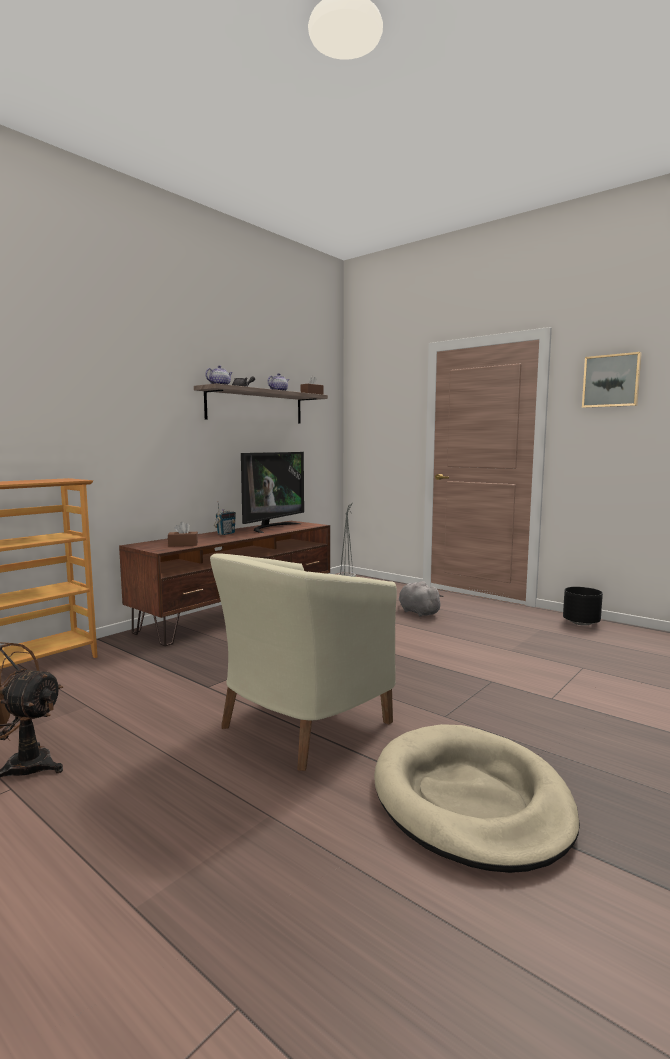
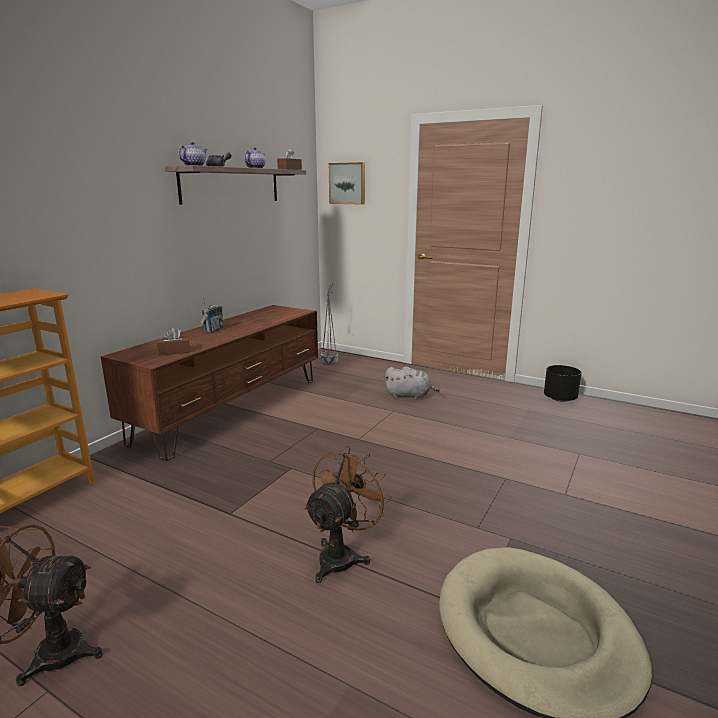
camera: 10 degrees left, 10 degrees up
(272, 527) = (258, 317): television -> none
(300, 725) = (342, 555): beige armchair -> brown fan
(417, 612) = (409, 396): grey plush toy -> grey plush toy turned 150 degrees clockwise
(611, 381) = (600, 166): picture -> picture (347, 183)

